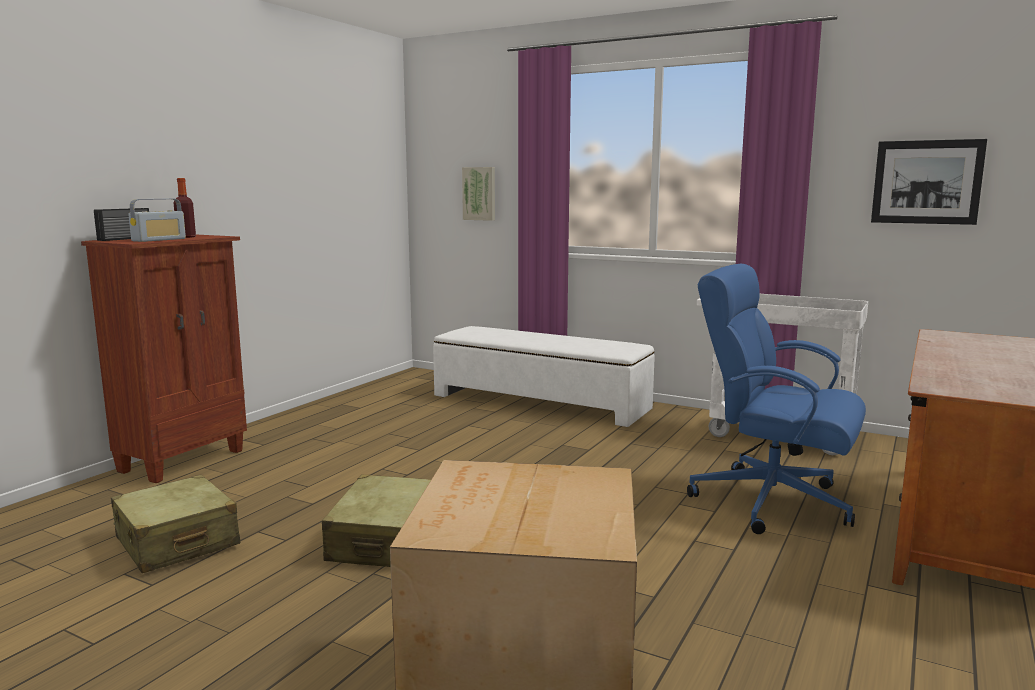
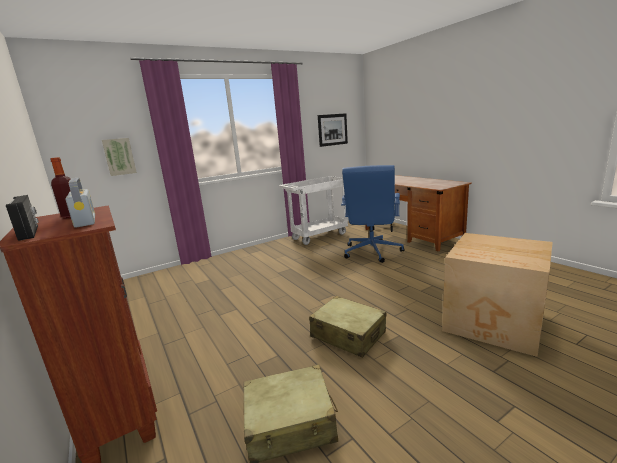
camera: 60 degrees left, 5 degrees up
(541, 402) = (215, 266): white bench -> none
(772, 501) = (372, 251): blue office chair -> blue office chair turned 45 degrees counterclockwise

